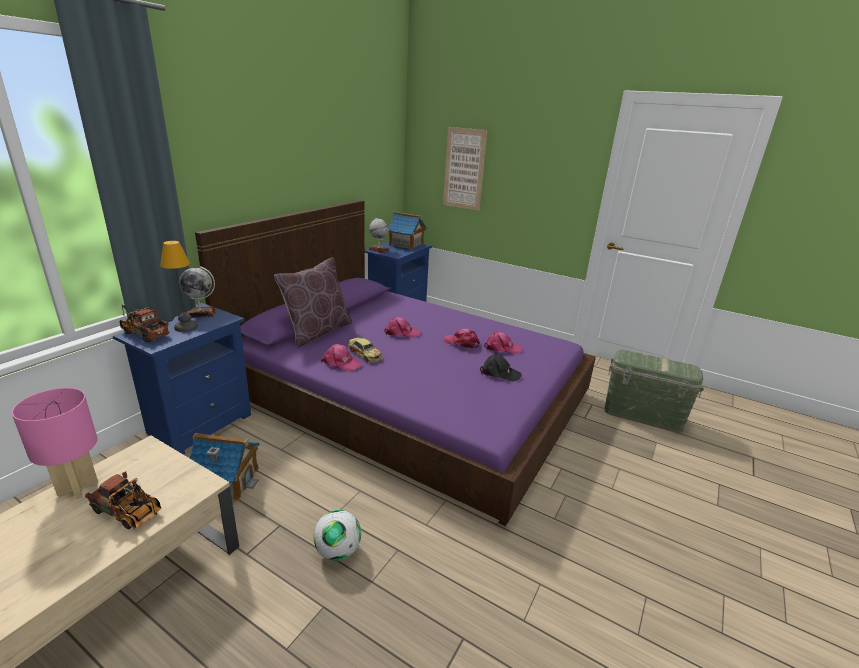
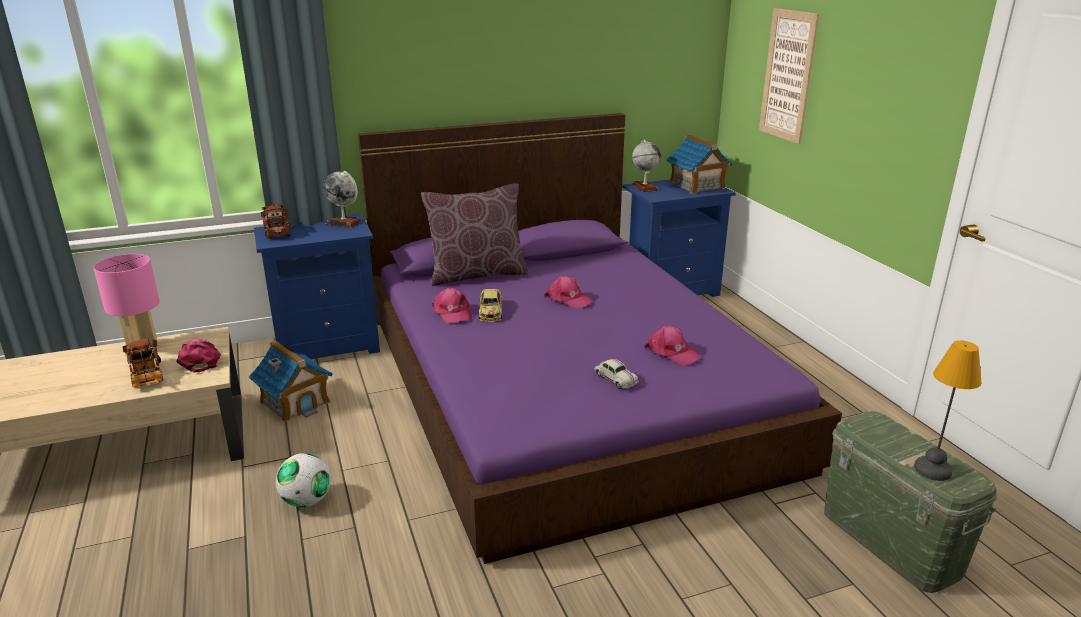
camera: 40 degrees right, 0 degrees up
(186, 327) = (313, 233): table lamp -> table lamp (932, 470)
(462, 343) = (626, 331): pink cap -> pink cap (200, 360)
(499, 373) = (615, 379): black cap -> white toy car

